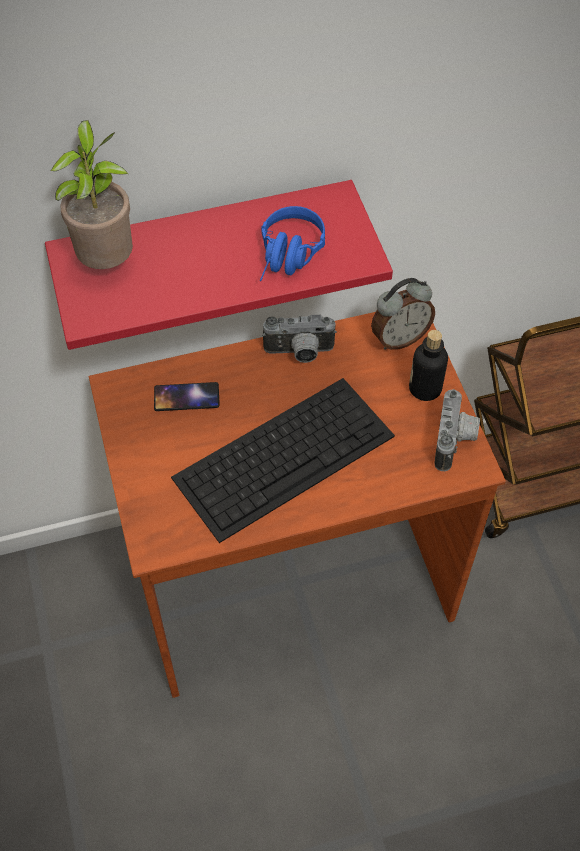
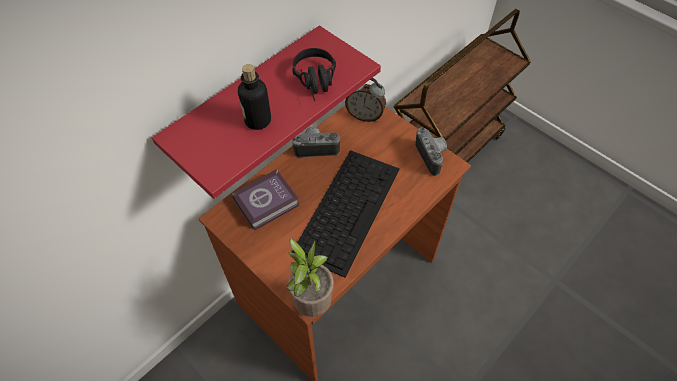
camera: 30 degrees left, 0 degrees up
(108, 262) = (204, 132): potted plant -> potted plant (311, 302)
(186, 397) = (268, 202): phone -> book
(288, 258) = (317, 83): blue headphones -> black headphones
(299, 353) = (316, 148): camera -> camera turned 150 degrees counterclockwise
(399, 338) = (365, 115): alarm clock -> alarm clock turned 75 degrees clockwise
(425, 388) = (397, 136): bottle -> bottle (258, 120)

